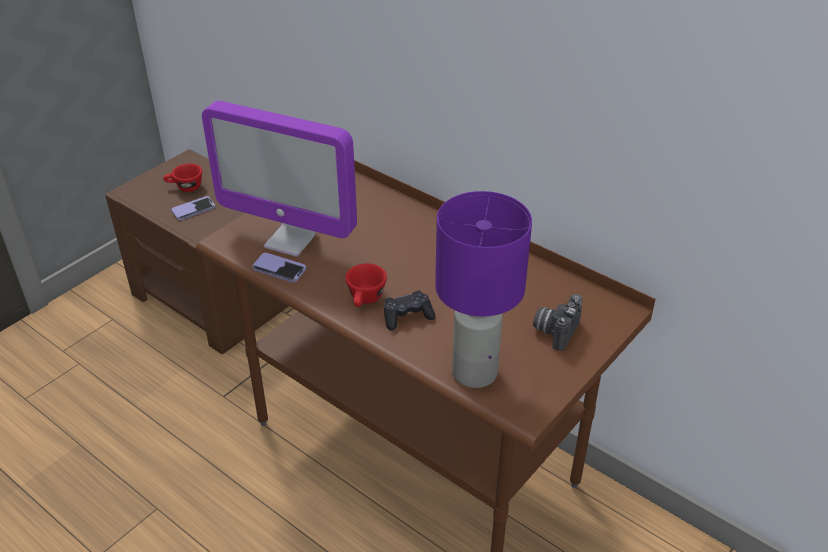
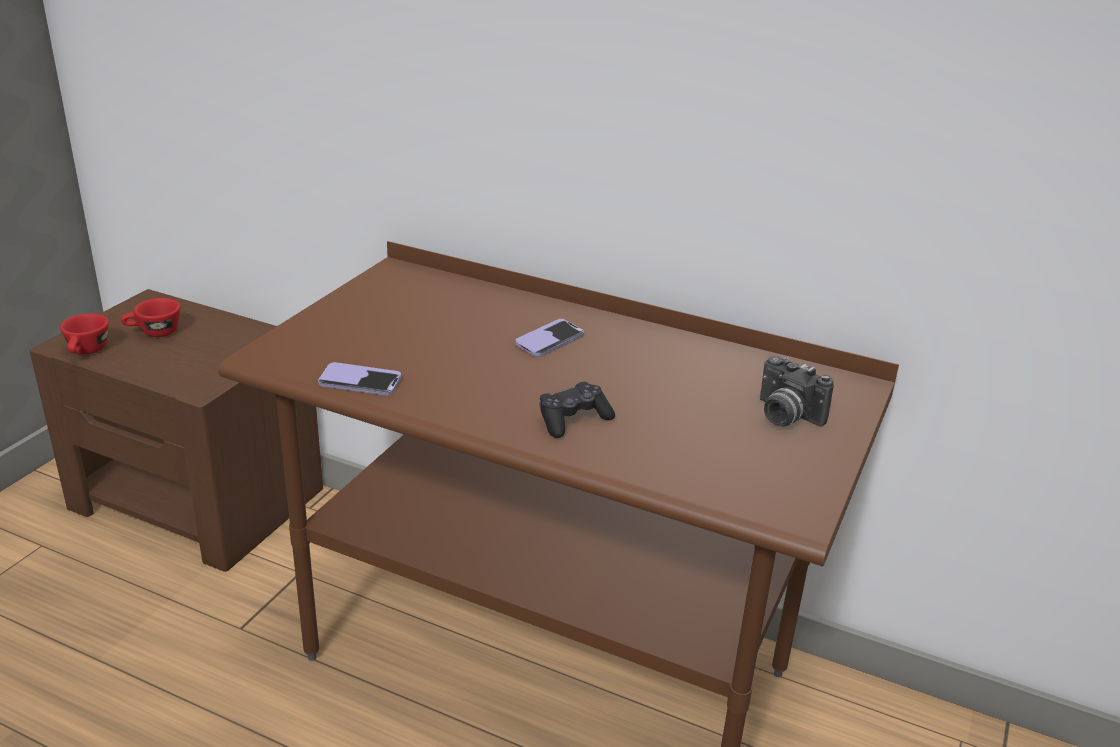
camera: 15 degrees left, 10 degrees down
(193, 209) = (174, 357): phone -> phone (549, 340)
(290, 240) = (364, 347): monitor -> none
(365, 300) = (504, 406): red cup -> red cup (87, 352)
(473, 371) = (699, 475): purple table lamp -> none
(555, 330) = (784, 416): camera -> camera turned 60 degrees counterclockwise

